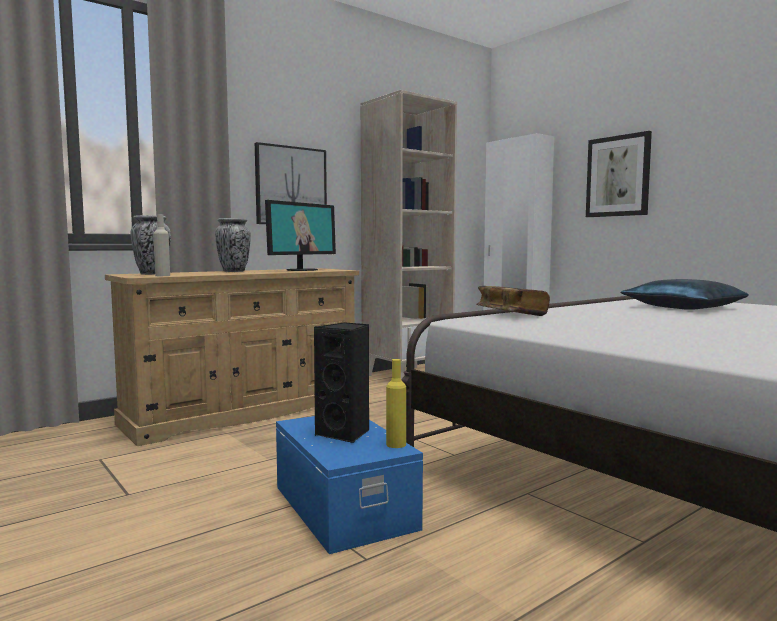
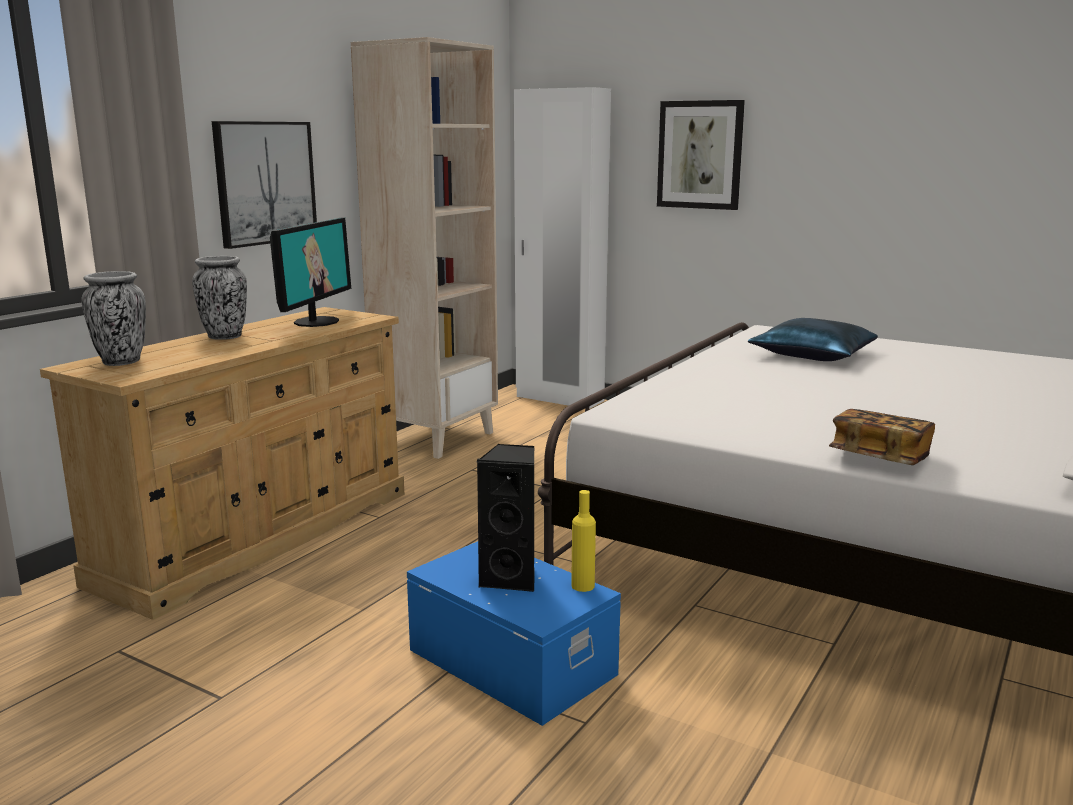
camera: 20 degrees left, 10 degrees up
(162, 276) = (158, 371): beige bottle -> none
(511, 315) = (652, 393): book -> book (879, 457)

